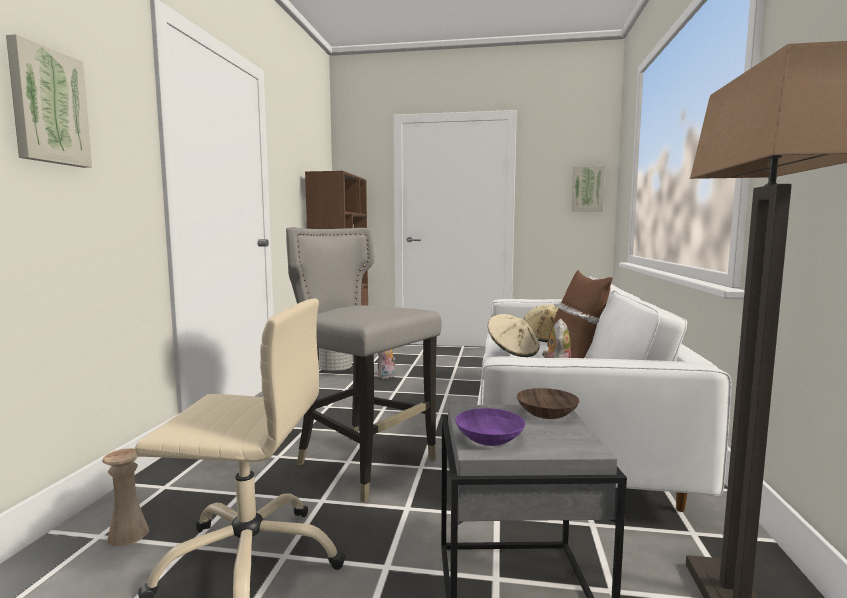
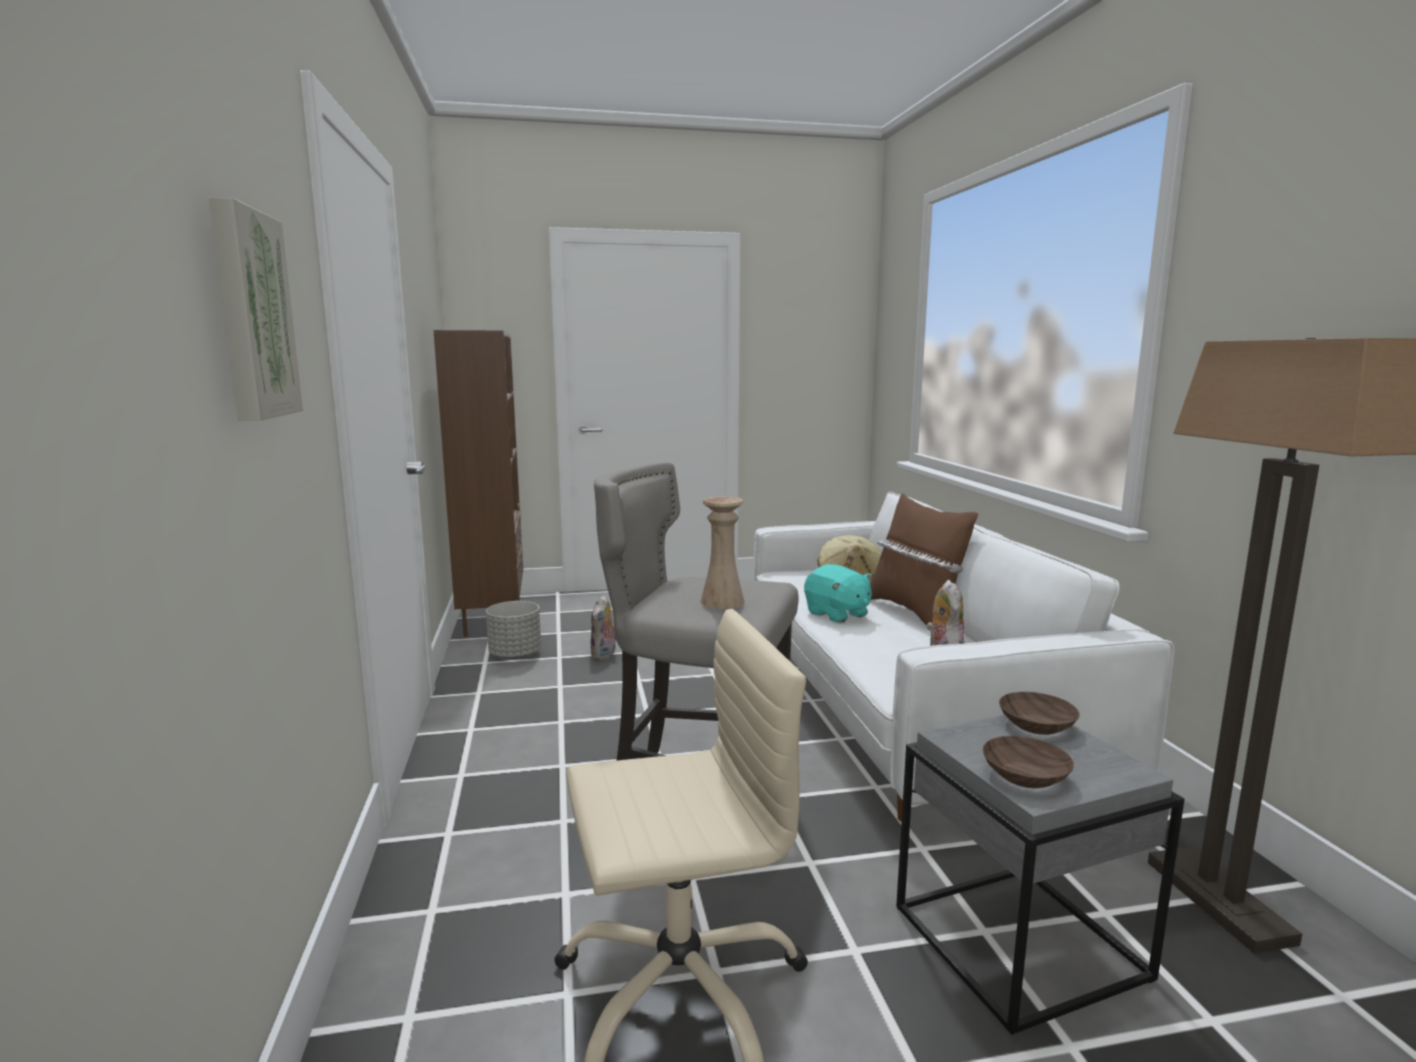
camera: 20 degrees left, 5 degrees up
(128, 534) = (455, 1002): beige vase -> beige vase (722, 601)
(490, 438) = (1027, 776): purple bowl -> brown bowl
(513, 352) = (837, 614): beige hat -> turquoise plush toy
(587, 189) = (838, 353): picture -> none

